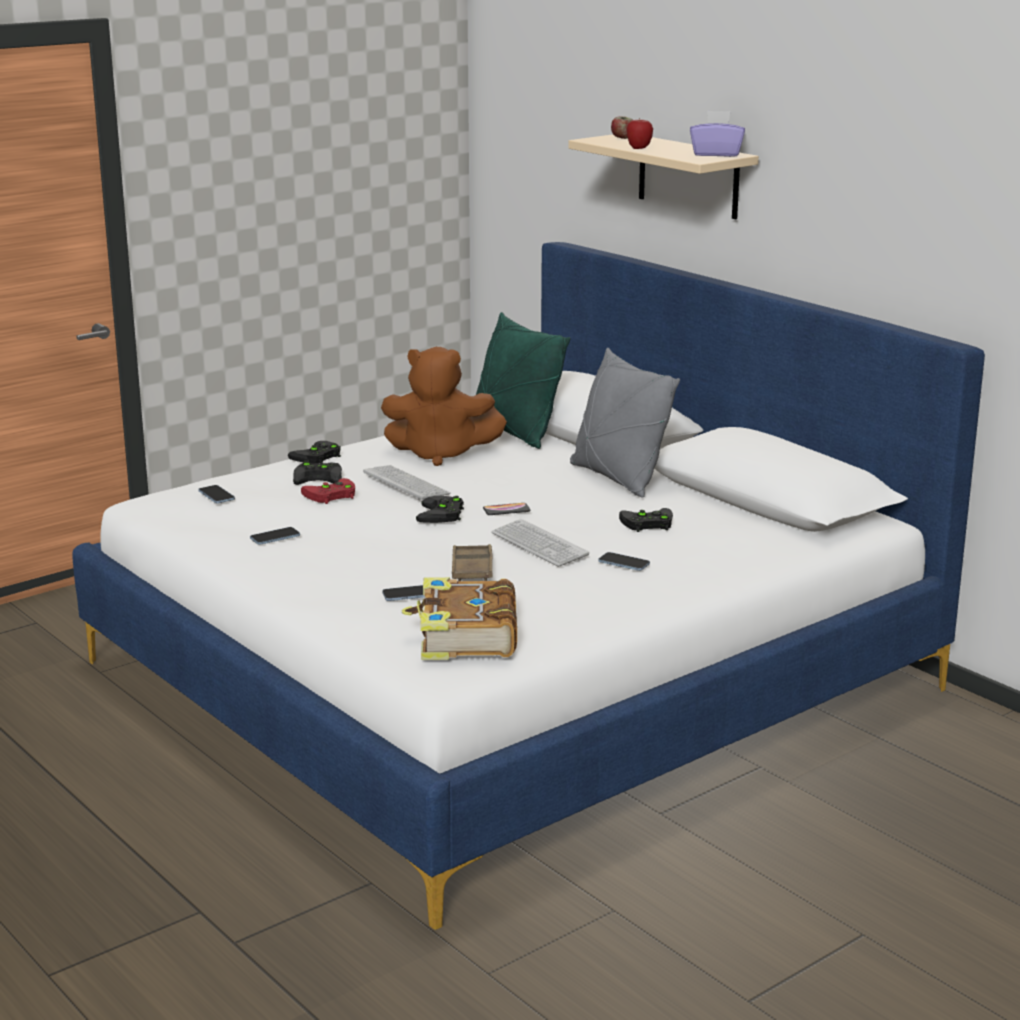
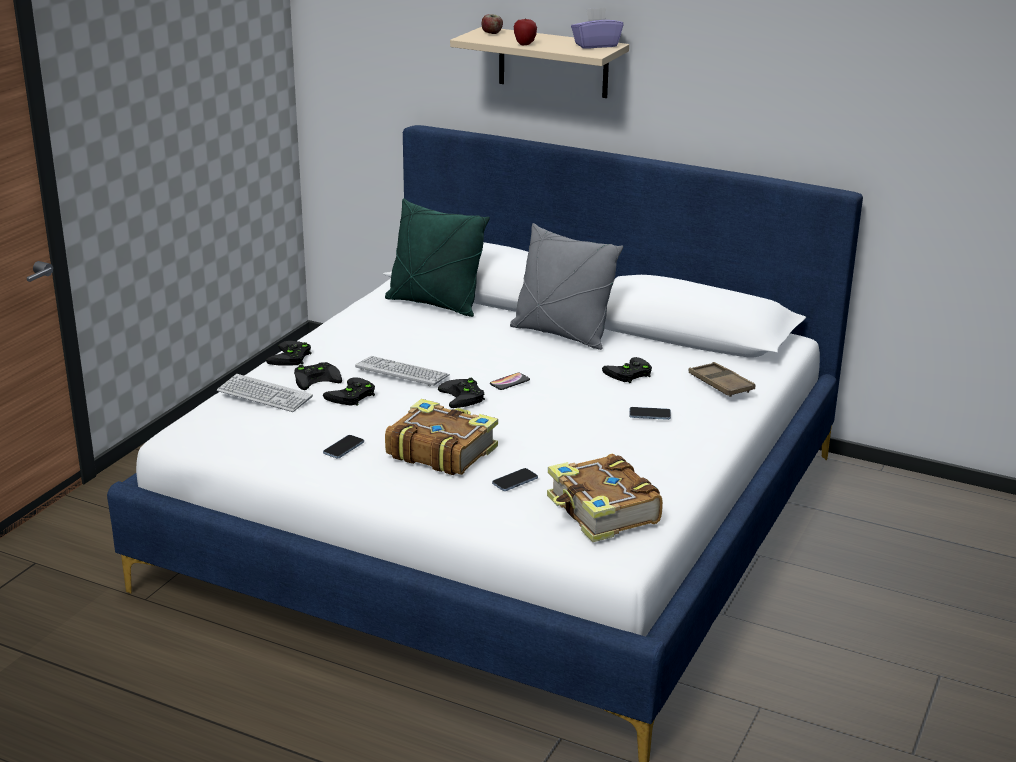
camera: 25 degrees left, 5 degrees up
(216, 496) = (249, 416): phone -> none
(329, 495) = (351, 396): red game controller -> black game controller
(366, 556) = (441, 451): none -> book
(440, 454) = (395, 336): brown plush toy -> none
(472, 569) = (539, 445): brown tray -> brown tray (720, 384)
(539, 545) = (570, 411): keyboard -> keyboard (264, 395)

